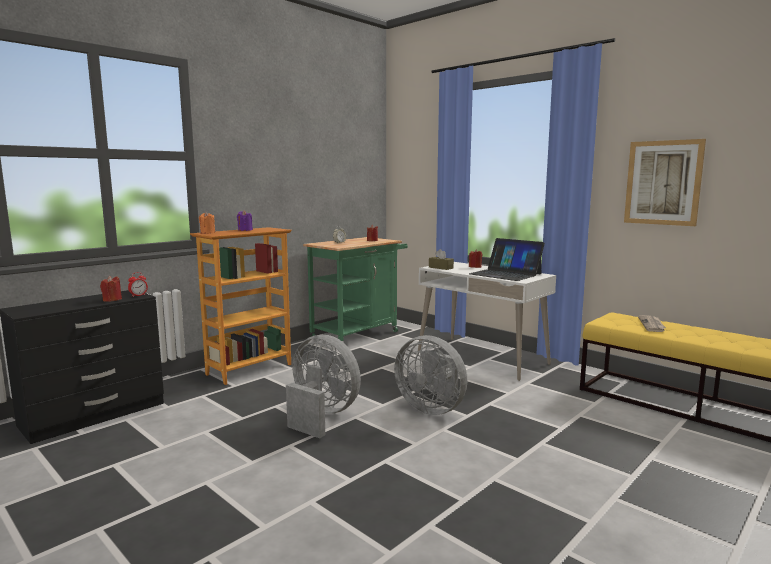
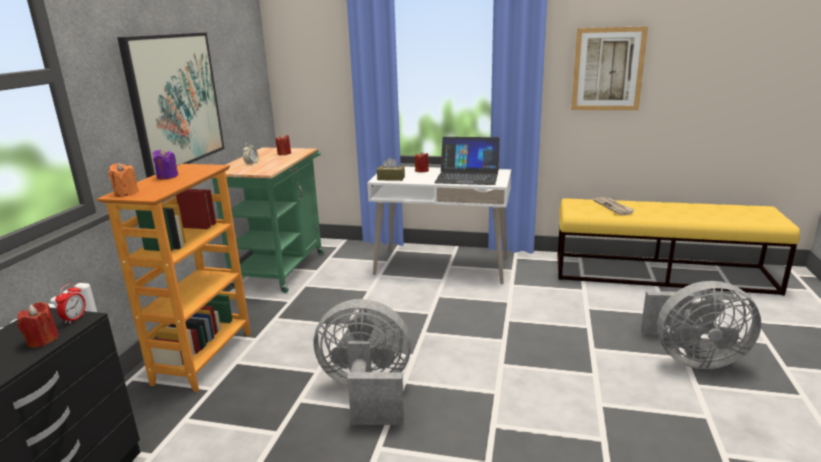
camera: 30 degrees left, 10 degrees up
(284, 187) = (175, 101): none -> picture
(432, 408) = (464, 342): grey fan -> grey fan (692, 358)

